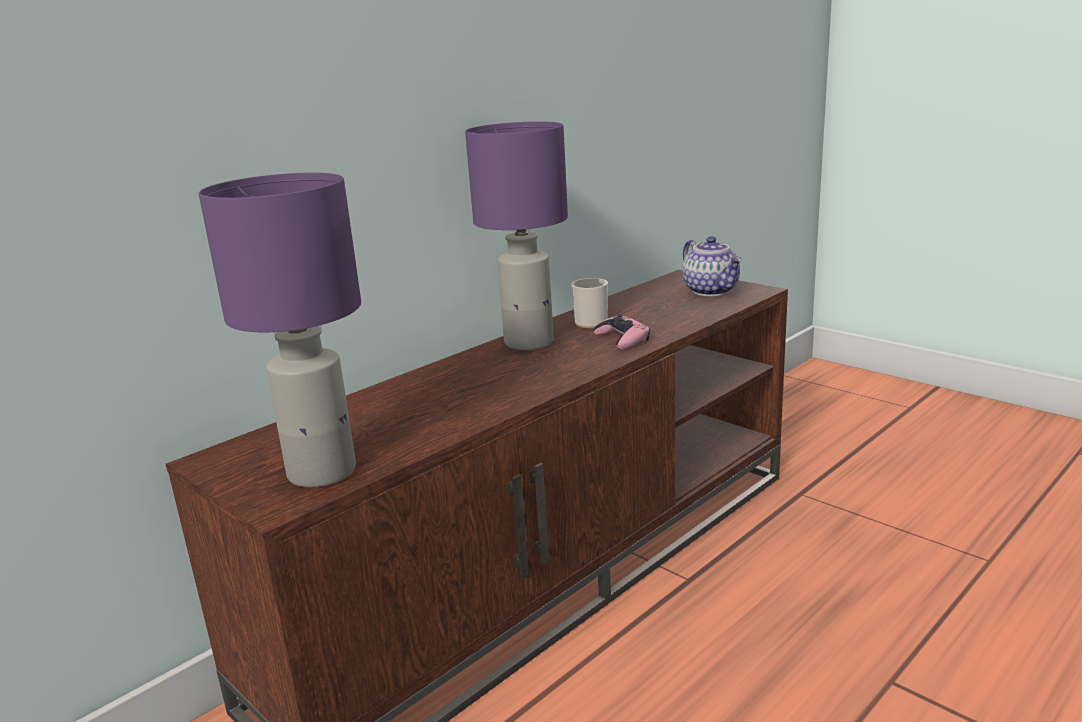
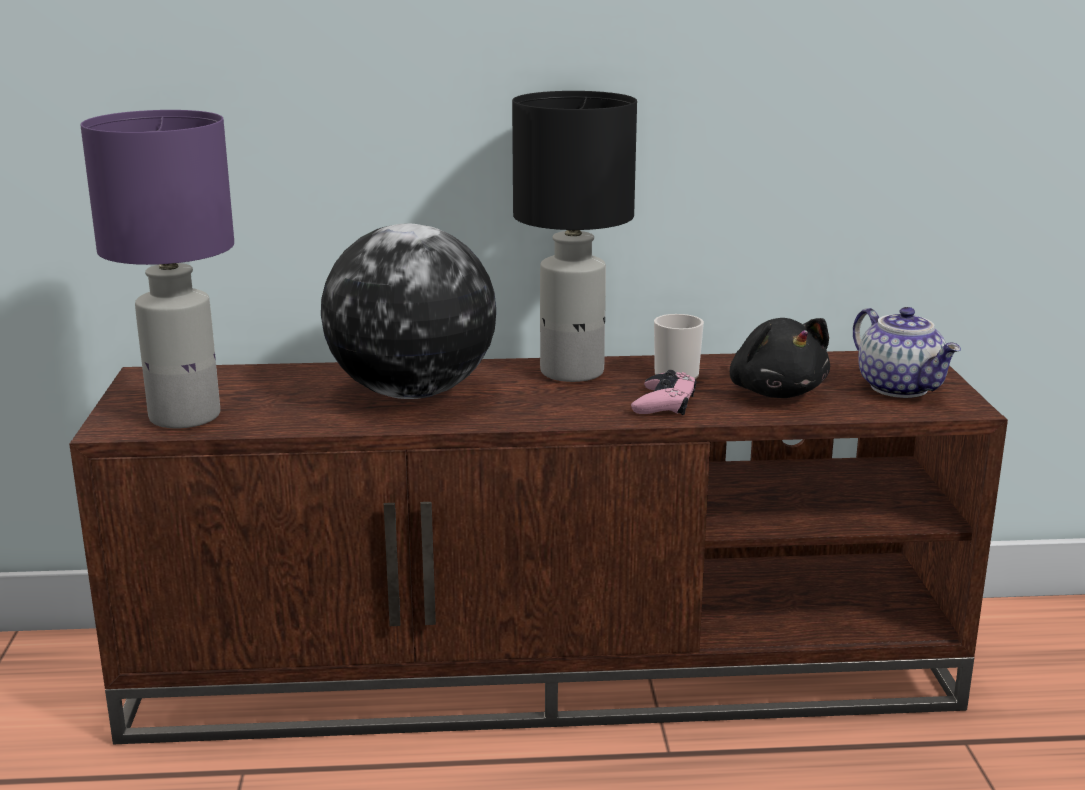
camera: 40 degrees right, 0 degrees up
(458, 390) = (412, 392): none -> globe
(529, 341) = (573, 371): purple table lamp -> black table lamp
(661, 313) = (775, 392): none -> black plush toy
(712, 291) = (901, 388): teapot -> teapot turned 45 degrees counterclockwise

